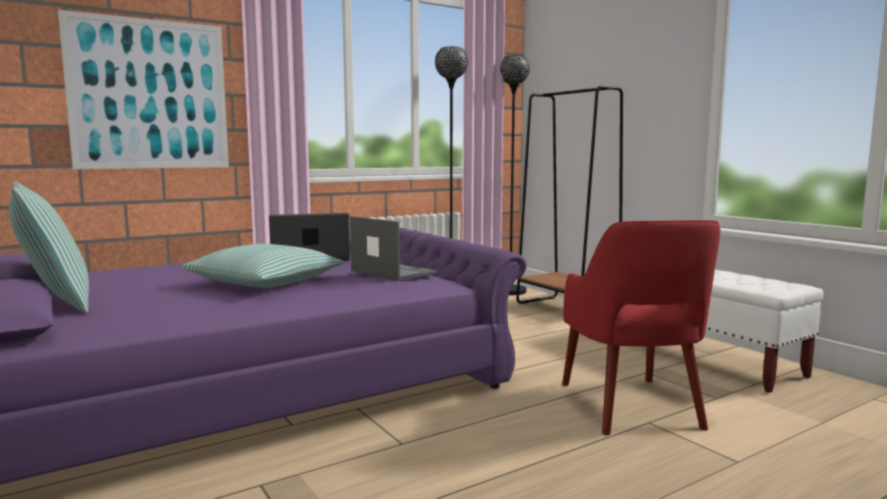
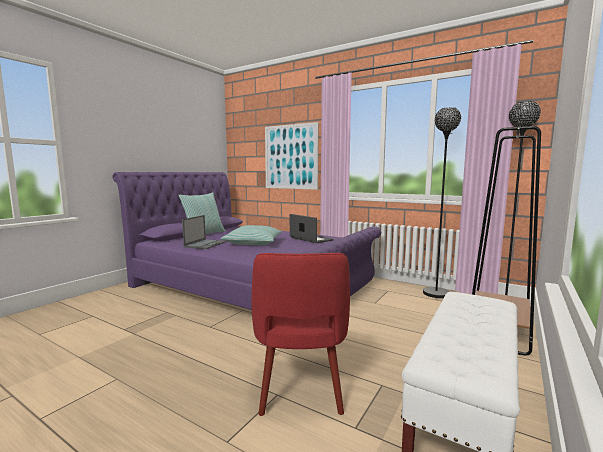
camera: 65 degrees right, 0 degrees up
(393, 272) = (293, 251): laptop -> laptop (205, 244)
(630, 407) = (300, 384): red armchair -> red armchair turned 60 degrees counterclockwise

